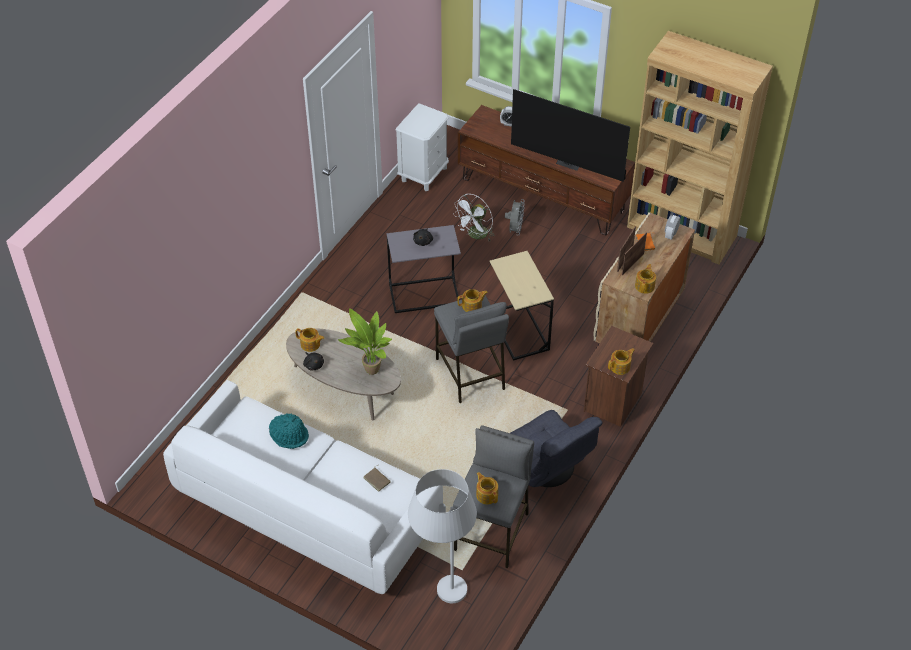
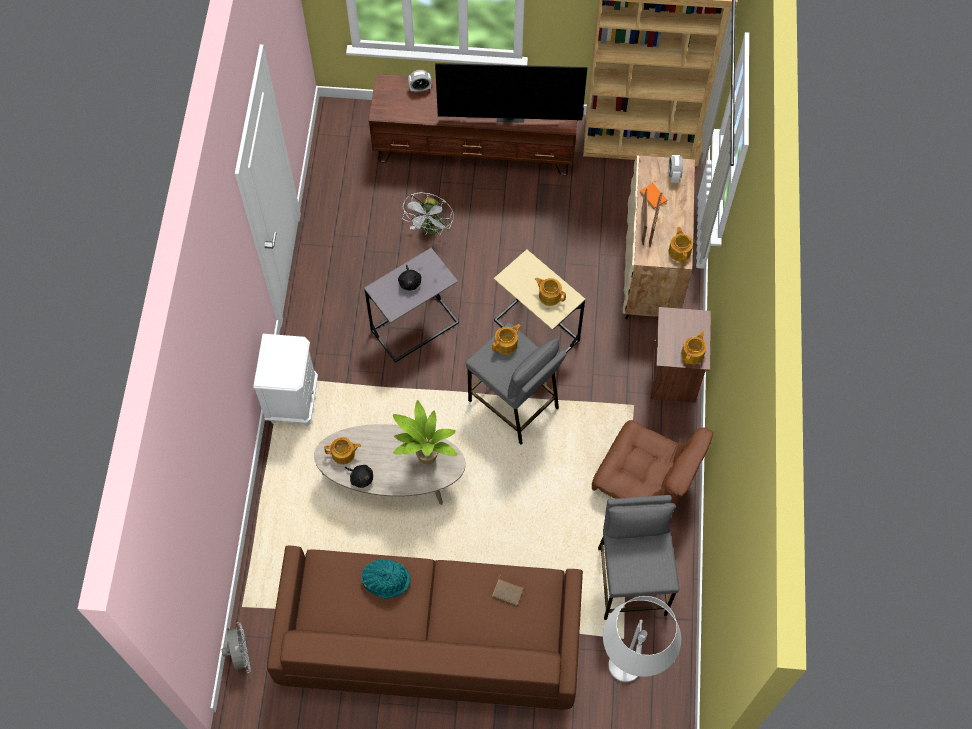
camera: 25 degrees left, 15 degrees up
(308, 507) = (429, 638): white sofa -> brown sofa
(423, 174) = (333, 171): white nightstand -> white nightstand (292, 400)
(487, 494) = (641, 568): teapot -> teapot (549, 295)
(515, 229) = (468, 205): grey fan -> grey fan (240, 655)
(546, 467) = (645, 482): grey armchair -> brown armchair

